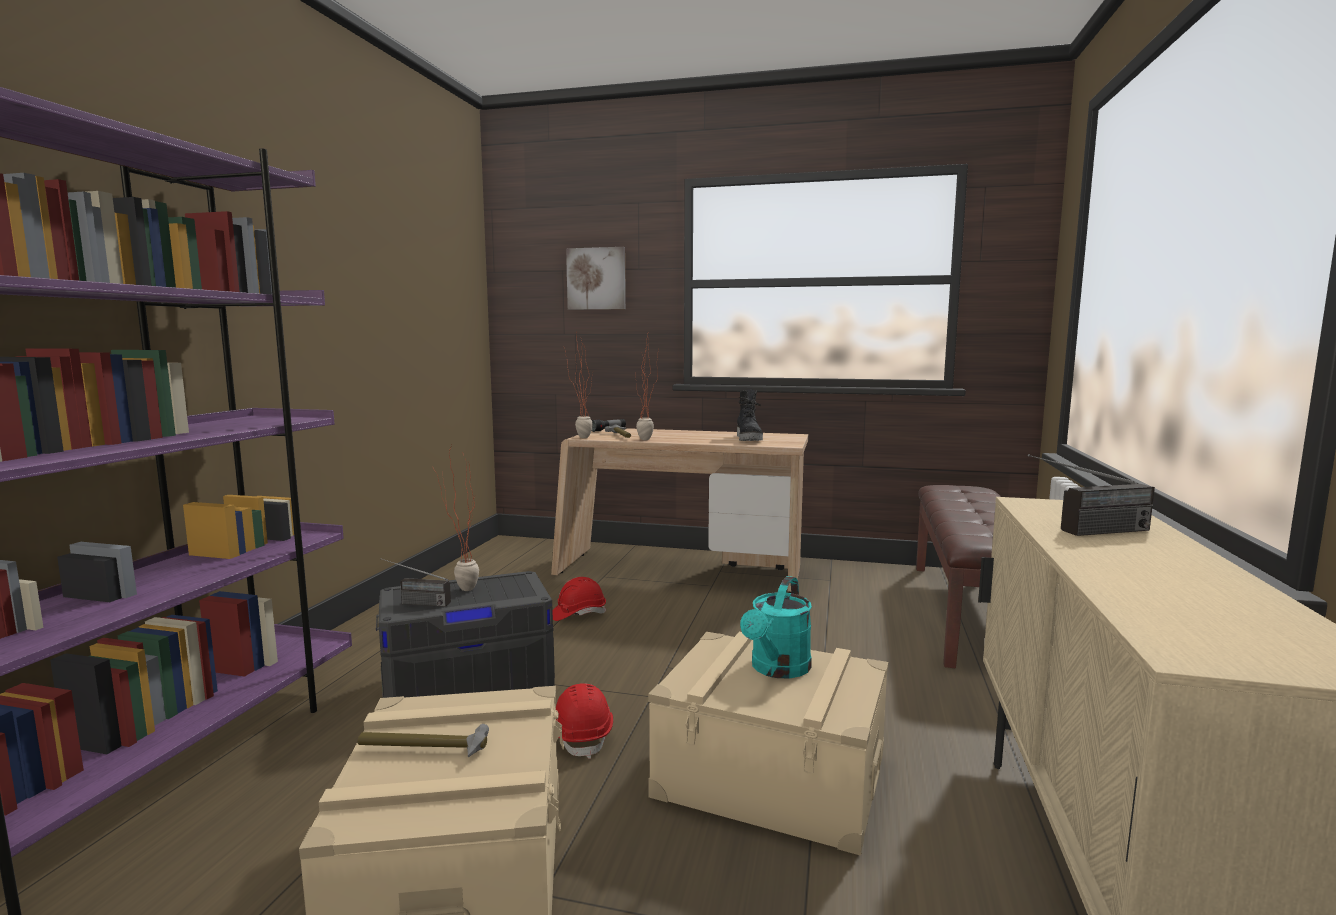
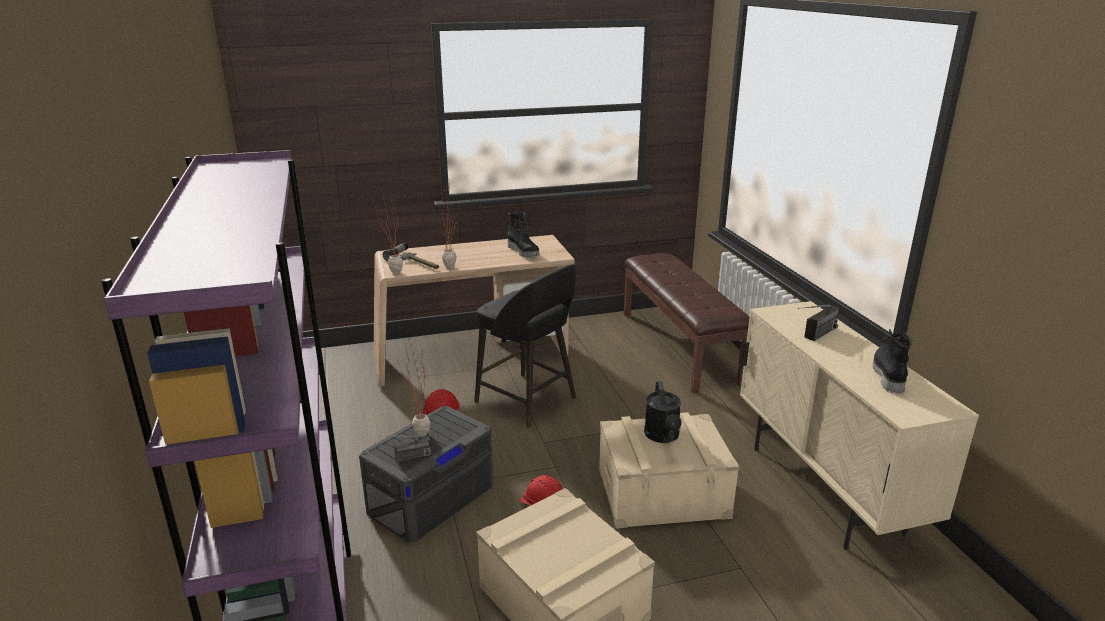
camera: 30 degrees left, 15 degrees up
(423, 749) = (548, 550): hammer -> none
(596, 279) = (353, 114): picture -> none
(696, 622) = (528, 401): none -> black stool
(777, 669) = (663, 437): turquoise watering can -> black watering can
(1210, 593) = (887, 374): none -> black boot

